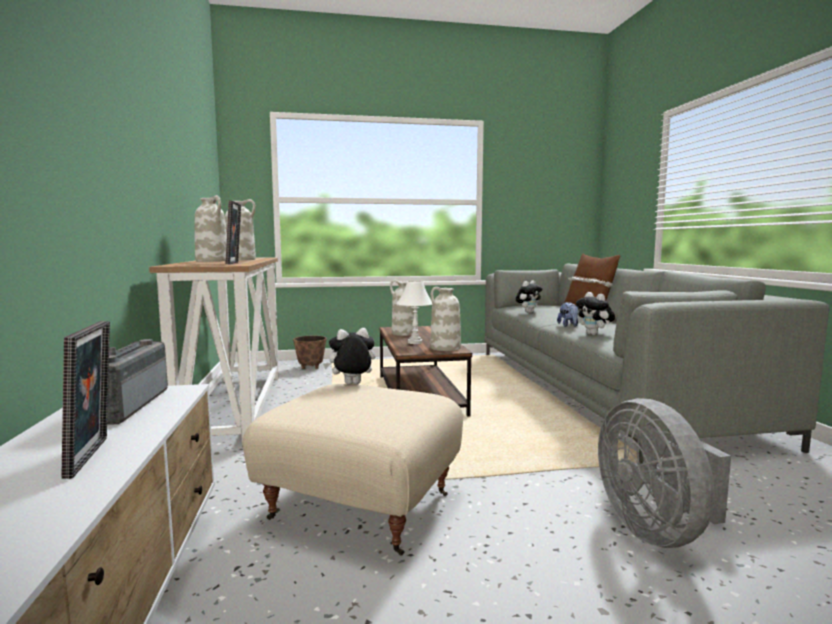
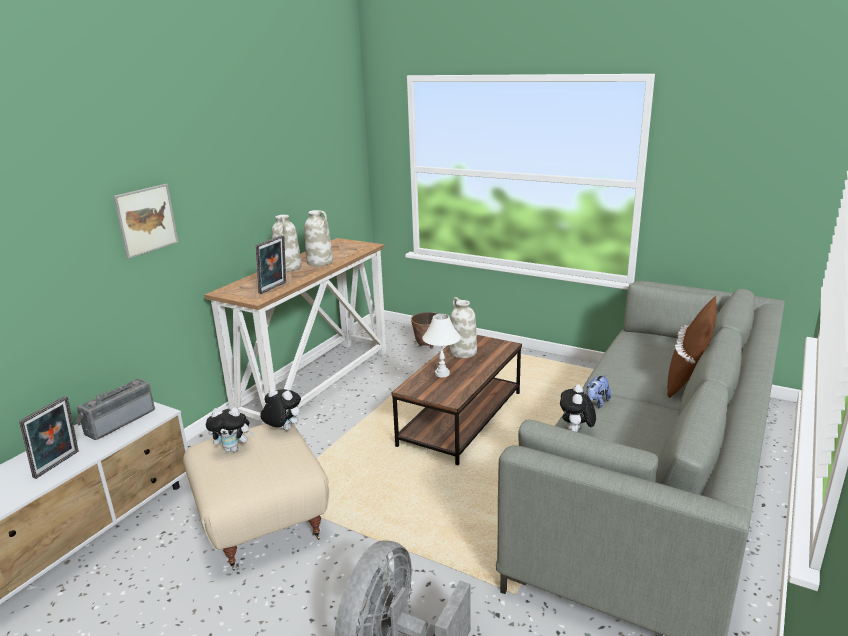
camera: 40 degrees right, 15 degrees up
(103, 134) = (146, 220): none -> picture
(445, 348) = (449, 393): white vase -> none
(528, 312) = (620, 356): plush toy -> plush toy (233, 449)

